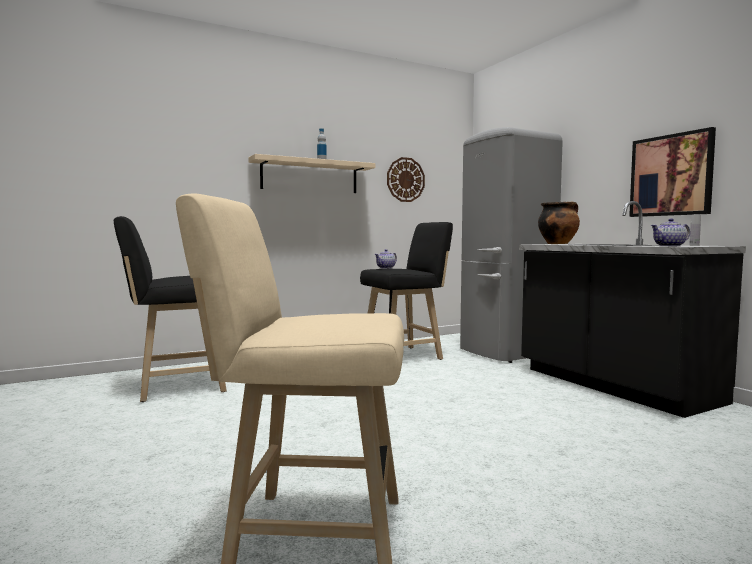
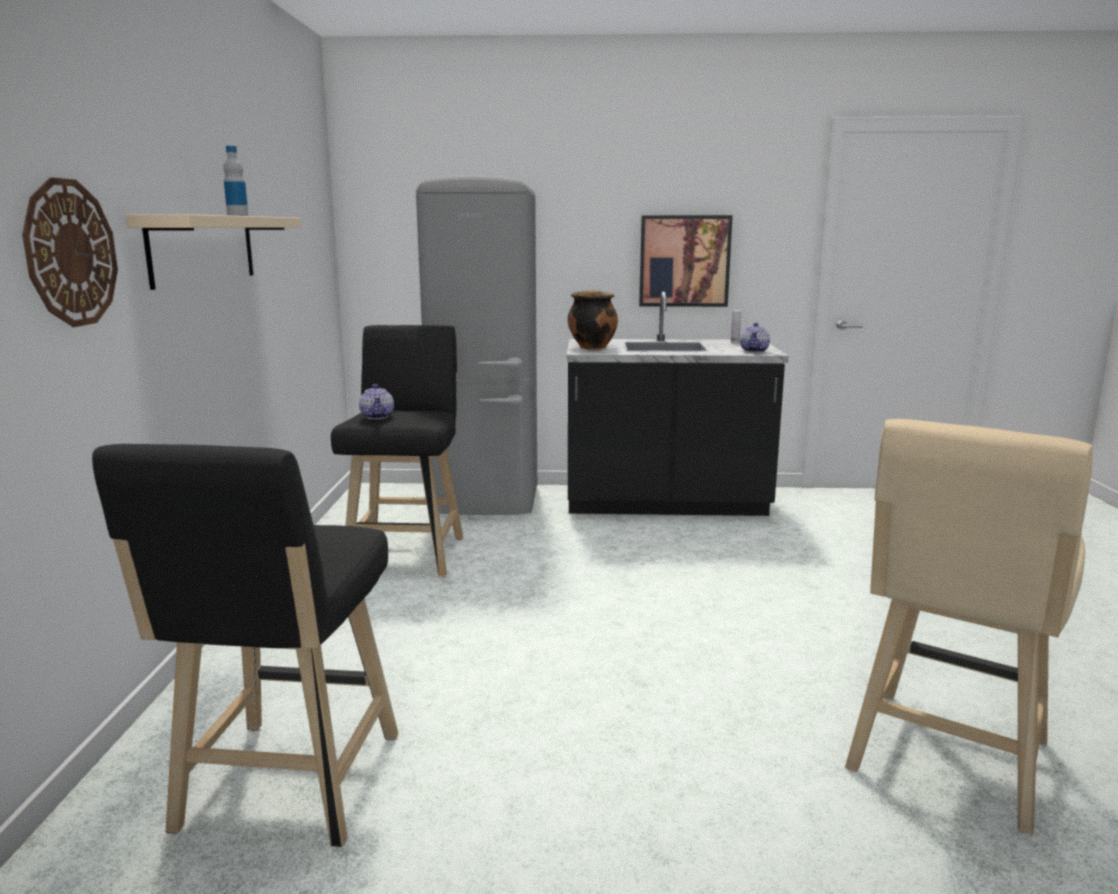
camera: 60 degrees left, 10 degrees up
(405, 179) = (290, 239): wall clock -> wall clock (70, 253)

